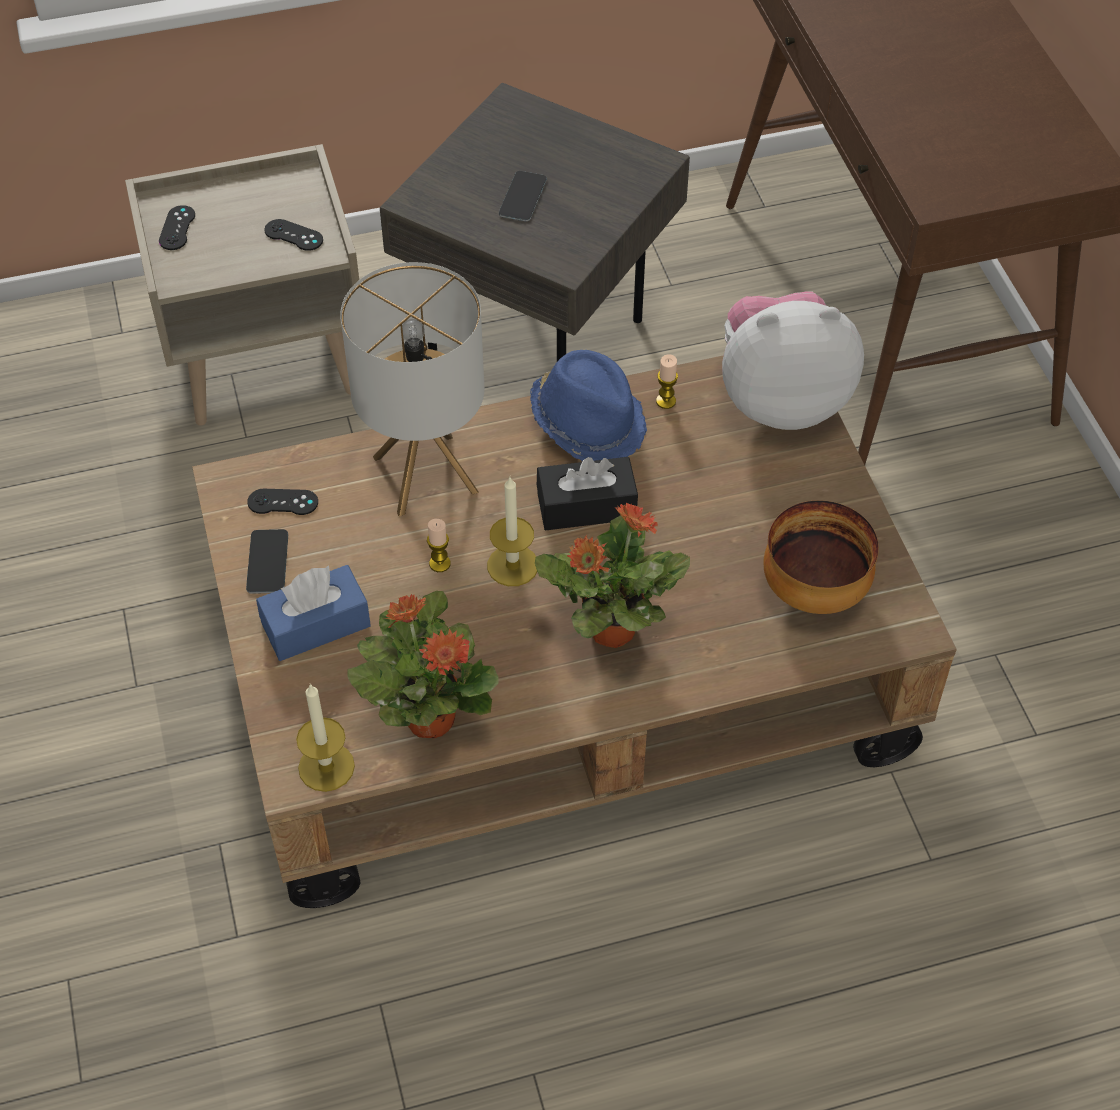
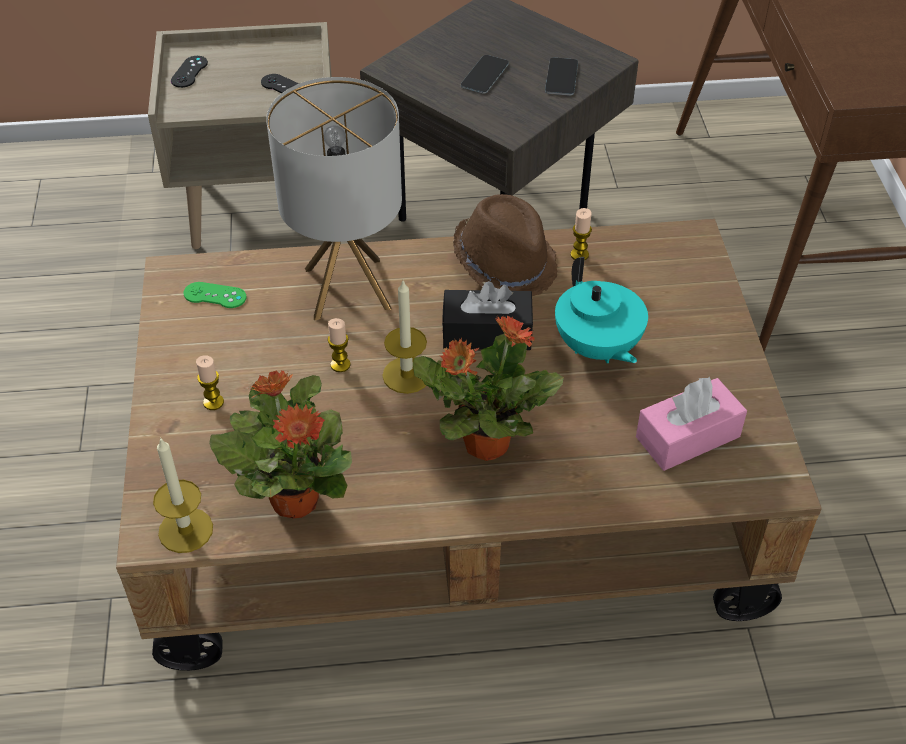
camera: 10 degrees right, 5 degrees down
(267, 562) = (186, 343): phone -> phone (561, 77)
(283, 502) = (215, 295): black game controller -> green game controller
(316, 625) = (213, 402): blue tissue box -> candle
(589, 422) = (505, 263): blue hat -> brown hat
(704, 507) = (597, 348): none -> turquoise teapot
(781, 399) = (686, 266): plush toy -> none
(814, 592) = (687, 437): bowl -> pink tissue box

